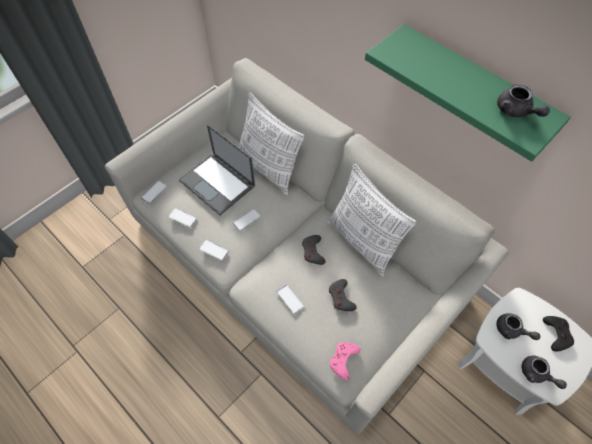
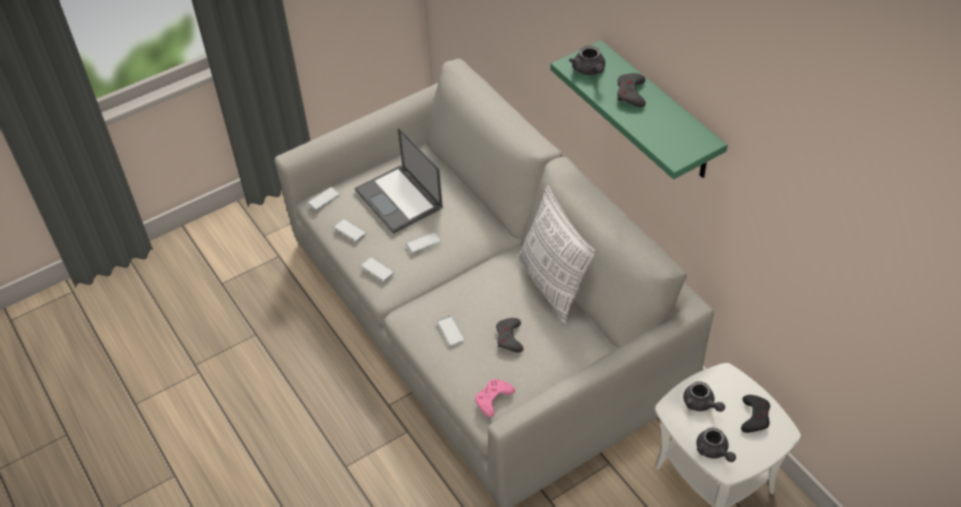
camera: 15 degrees right, 10 degrees down
(269, 168) = (465, 192): pillow -> none
(313, 251) = (491, 287): grey game controller -> grey game controller (631, 93)
(516, 111) = (674, 133): grey teapot -> grey teapot (589, 71)

